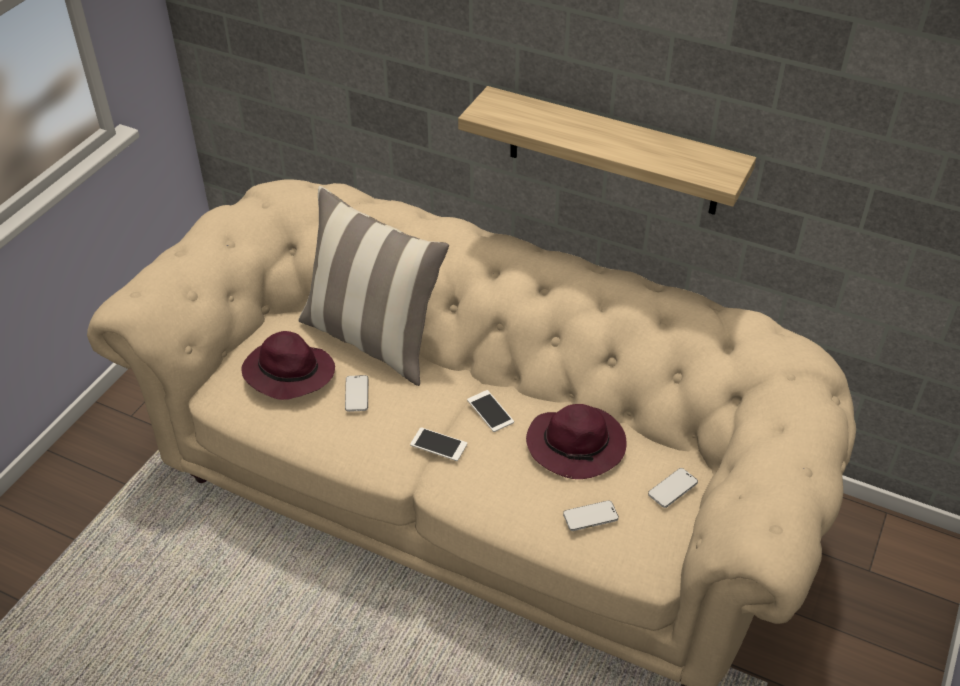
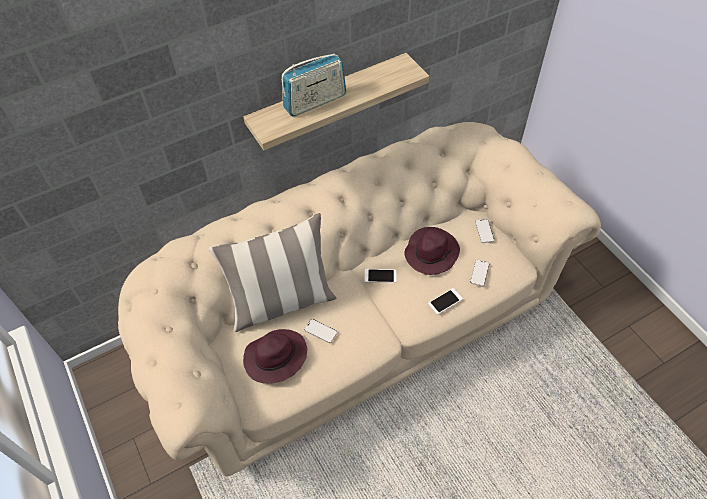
camera: 55 degrees left, 10 degrees up
(438, 444) = (385, 312): phone -> phone (445, 301)
(570, 124) = (315, 102): none -> radio

